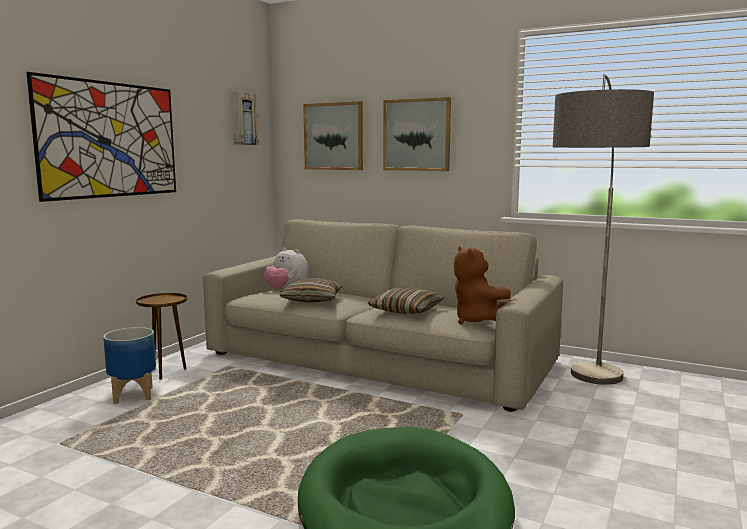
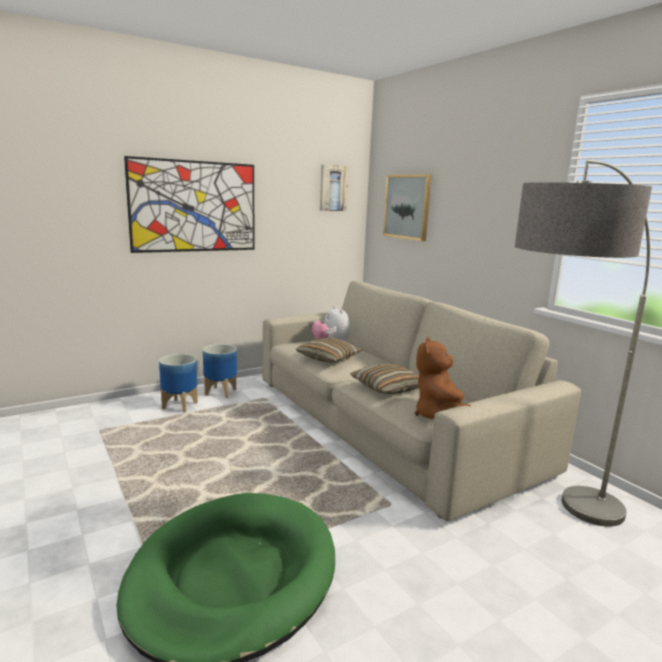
camera: 30 degrees right, 5 degrees up
(166, 372) = (220, 392): brown side table -> planter
(417, 135) = (472, 211): picture -> none

